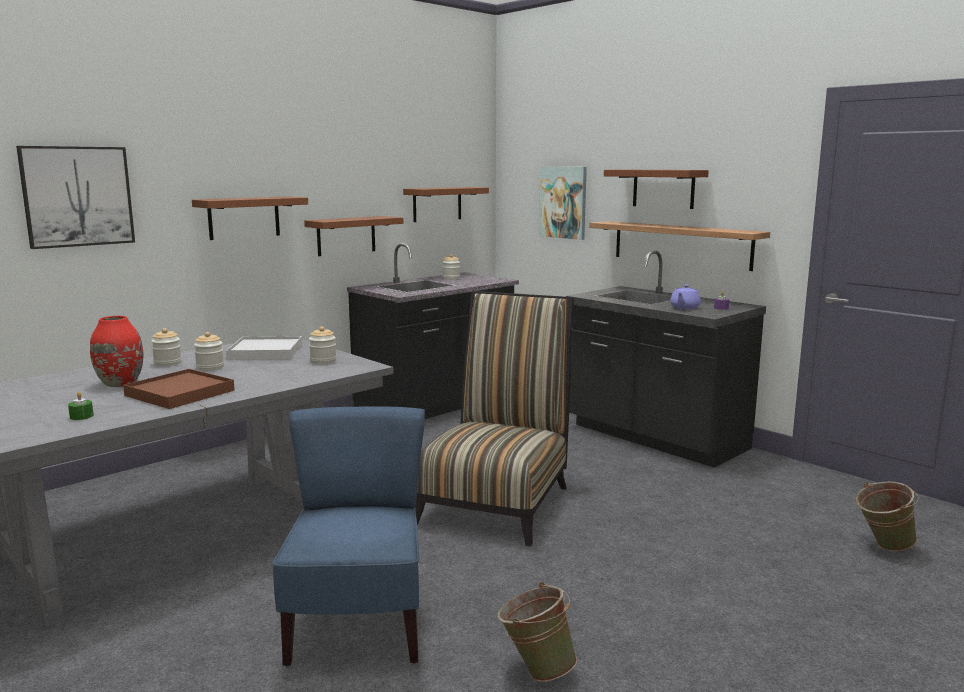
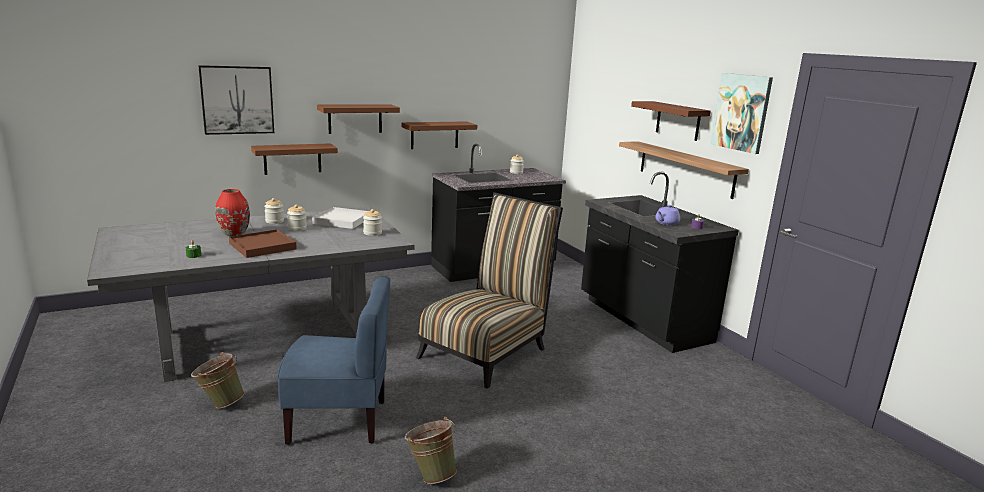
camera: 15 degrees right, 5 degrees up
(358, 627) = (338, 420): blue chair -> blue chair turned 75 degrees clockwise
(437, 204) = (513, 114): brown shelf -> brown shelf (292, 159)
(563, 202) = (610, 121): picture -> picture (741, 112)
(882, 547) = (759, 442): green bucket -> green bucket (220, 403)

